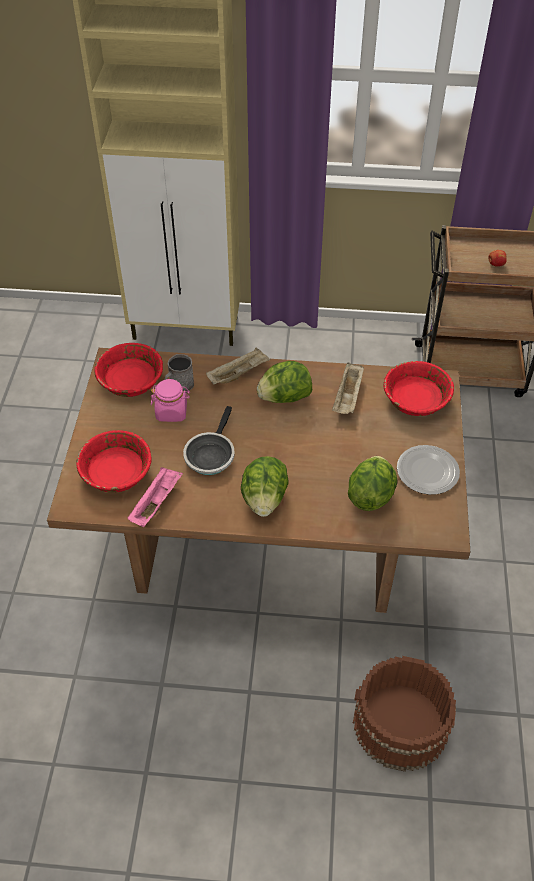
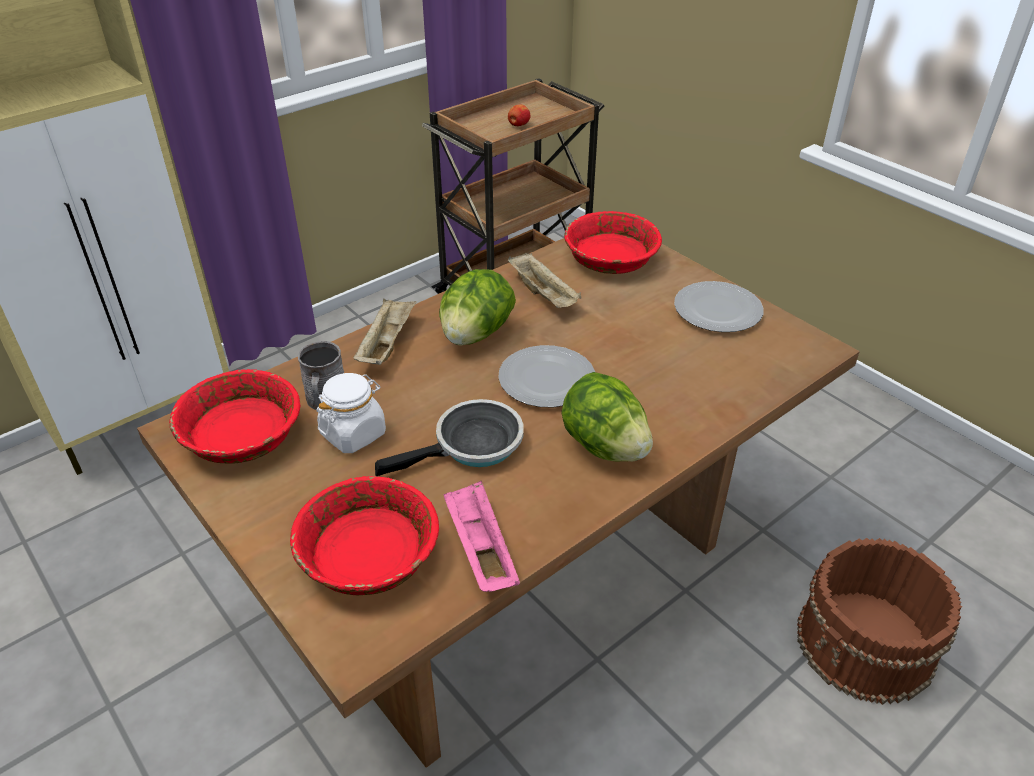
camera: 45 degrees left, 10 degrees down
(172, 412) = (353, 433): pink jar -> white jar
(210, 455) = (472, 446): frying pan -> frying pan turned 90 degrees counterclockwise
(284, 445) = (545, 379): none -> plate
(371, 495) = (702, 364): lettuce -> none

